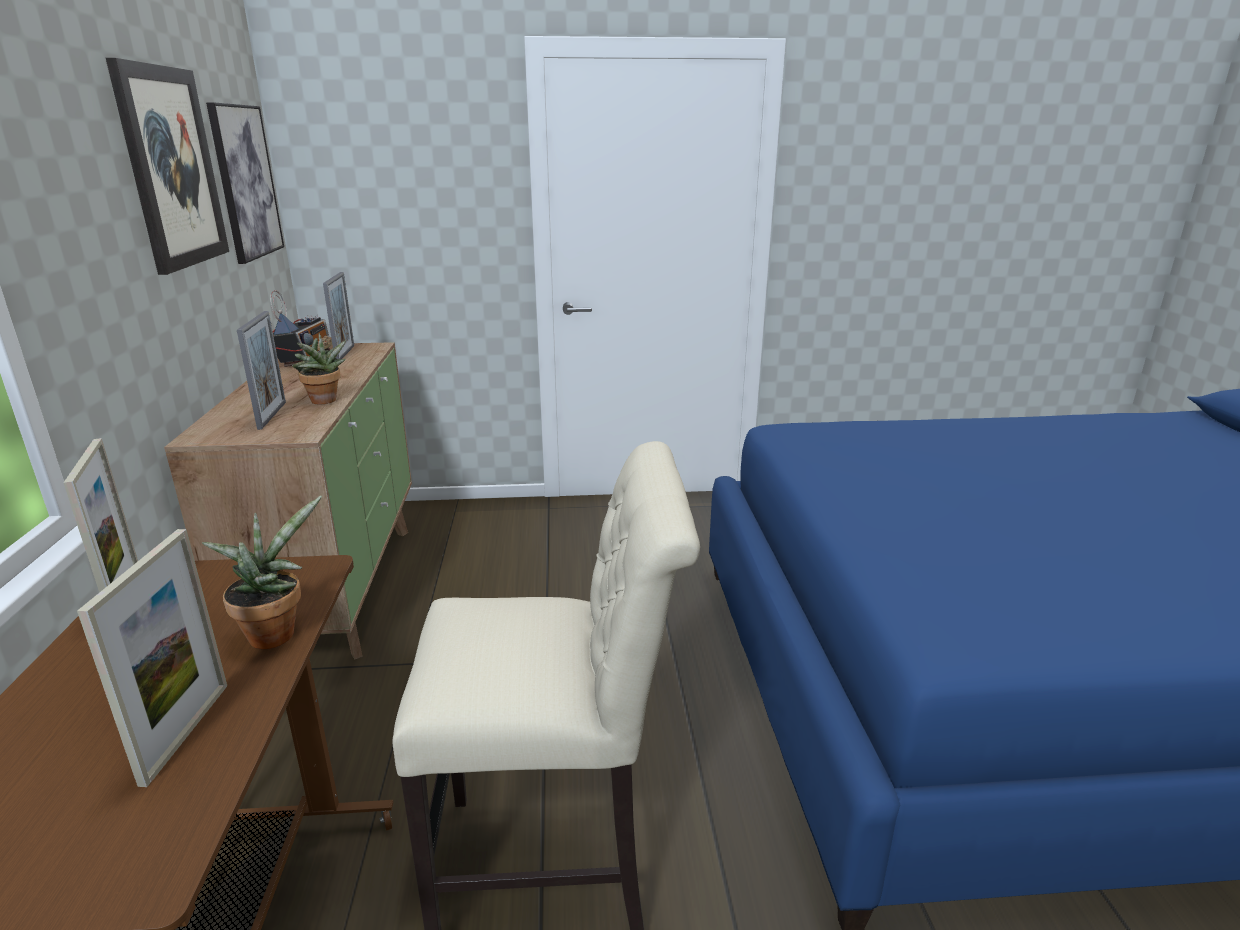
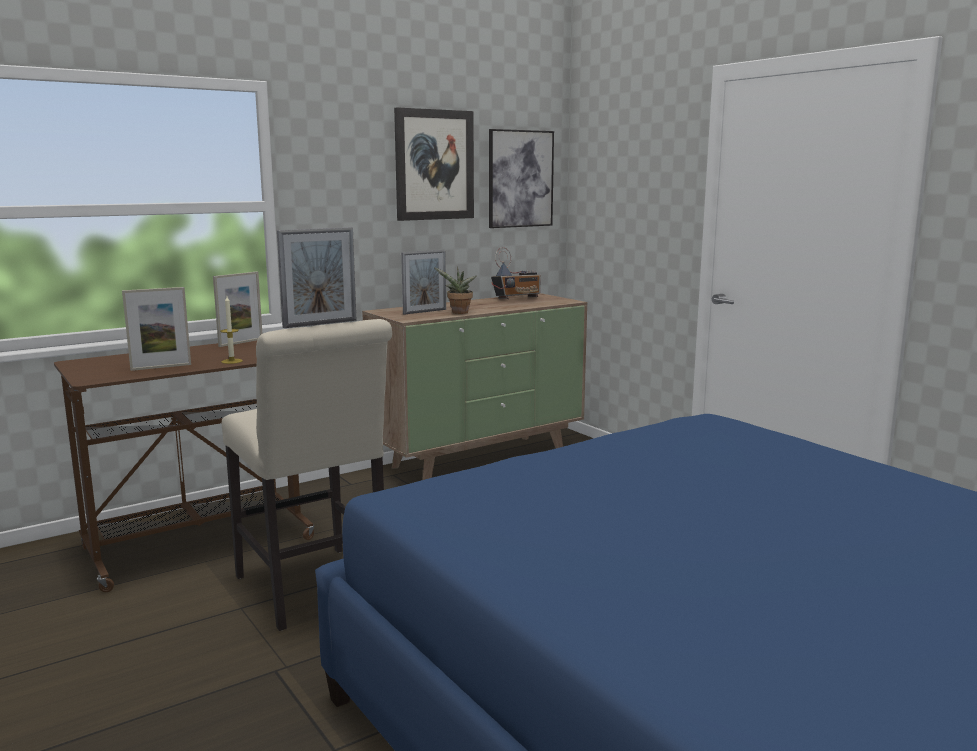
camera: 60 degrees right, 10 degrees down
(275, 632) = (231, 361): potted plant -> candle
(345, 353) = (543, 300): picture frame -> picture frame (320, 324)

